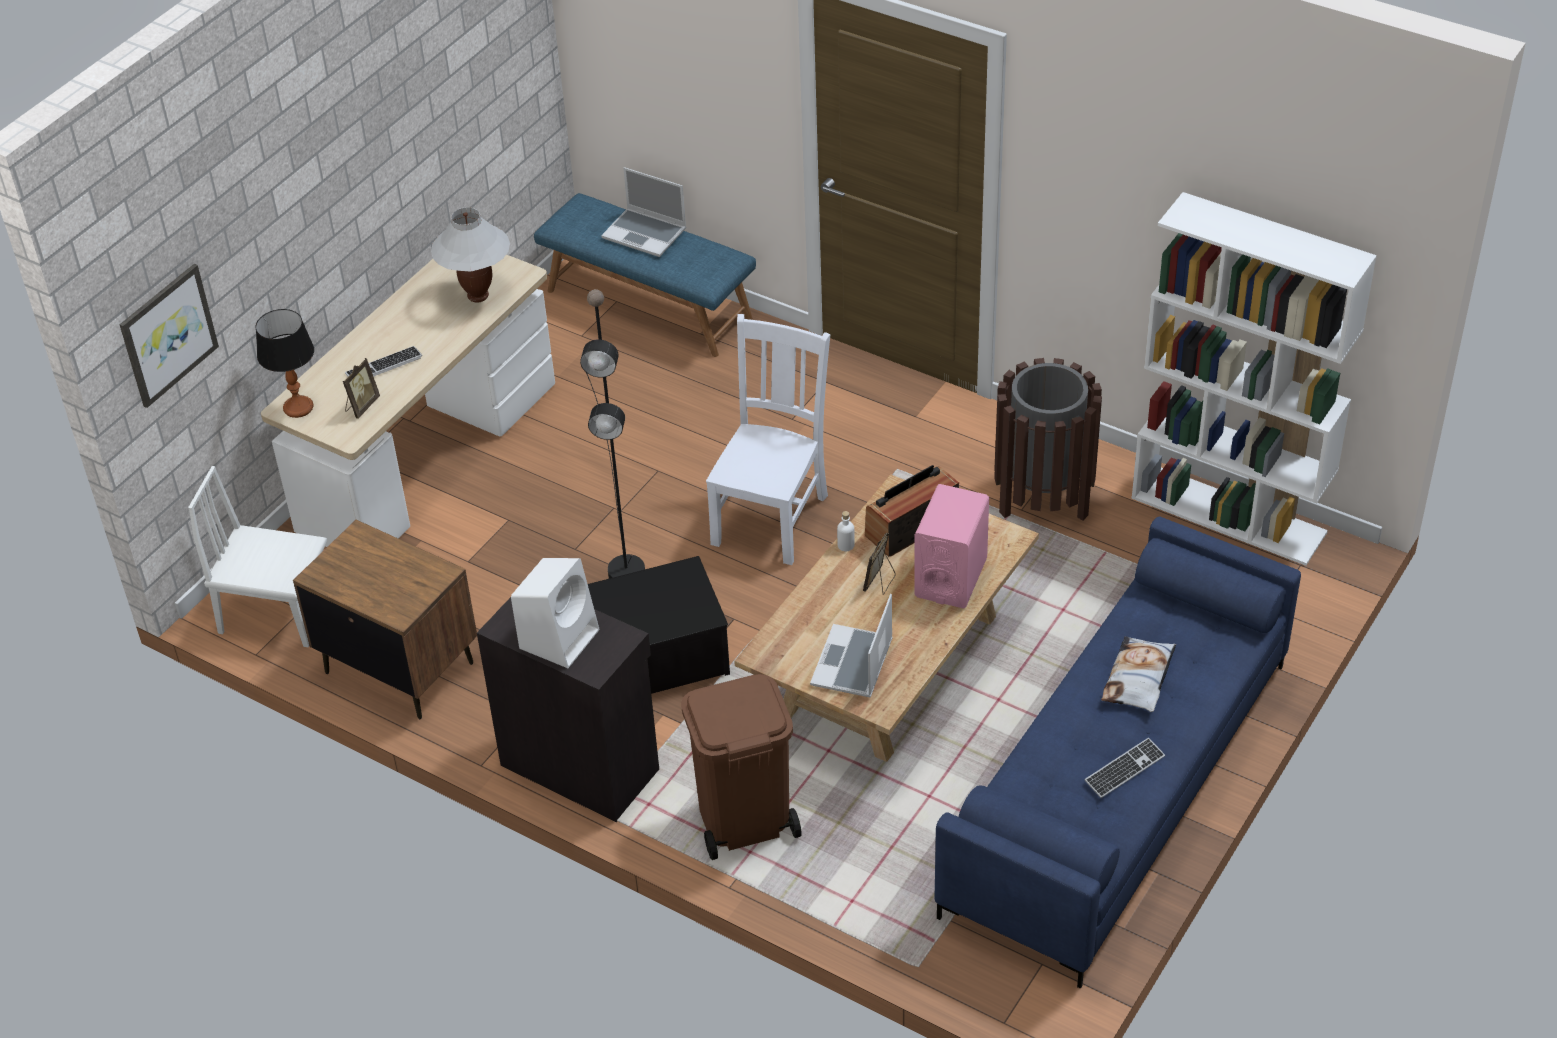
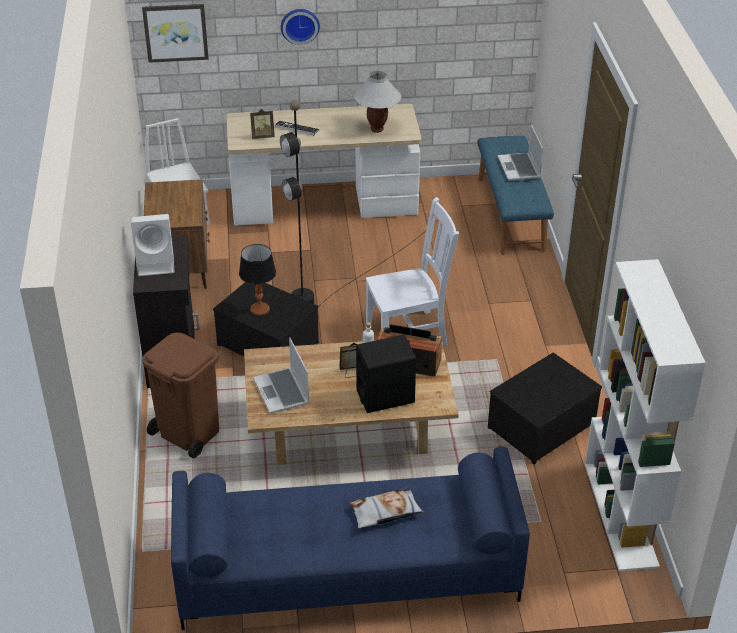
camera: 50 degrees right, 5 degrees down
(298, 408) = (242, 121): table lamp -> table lamp (259, 310)
(310, 213) = (299, 25): none -> wall clock
(853, 664) = (282, 392): laptop -> laptop turned 90 degrees counterclockwise
(950, 577) = (385, 396): pink speaker -> black speaker
(1043, 498) = (541, 426): brown trash can -> storage box
(1124, 769) = (305, 540): keyboard -> none

